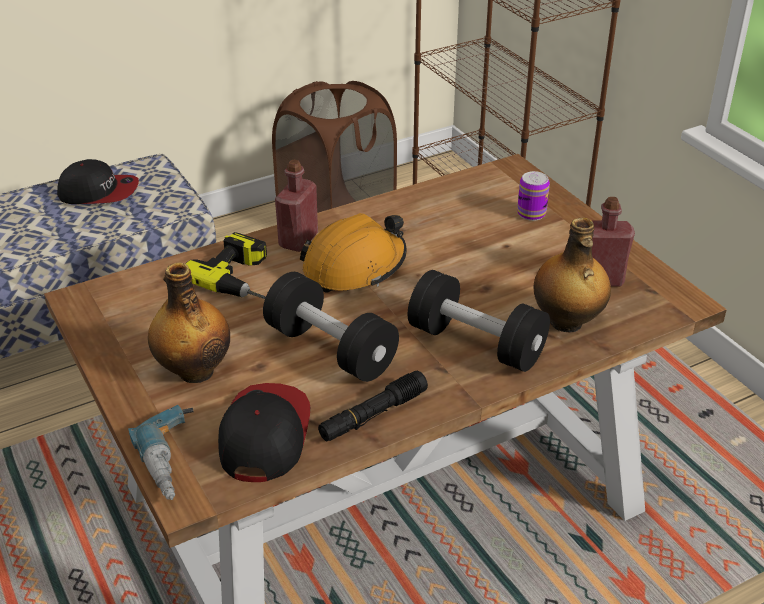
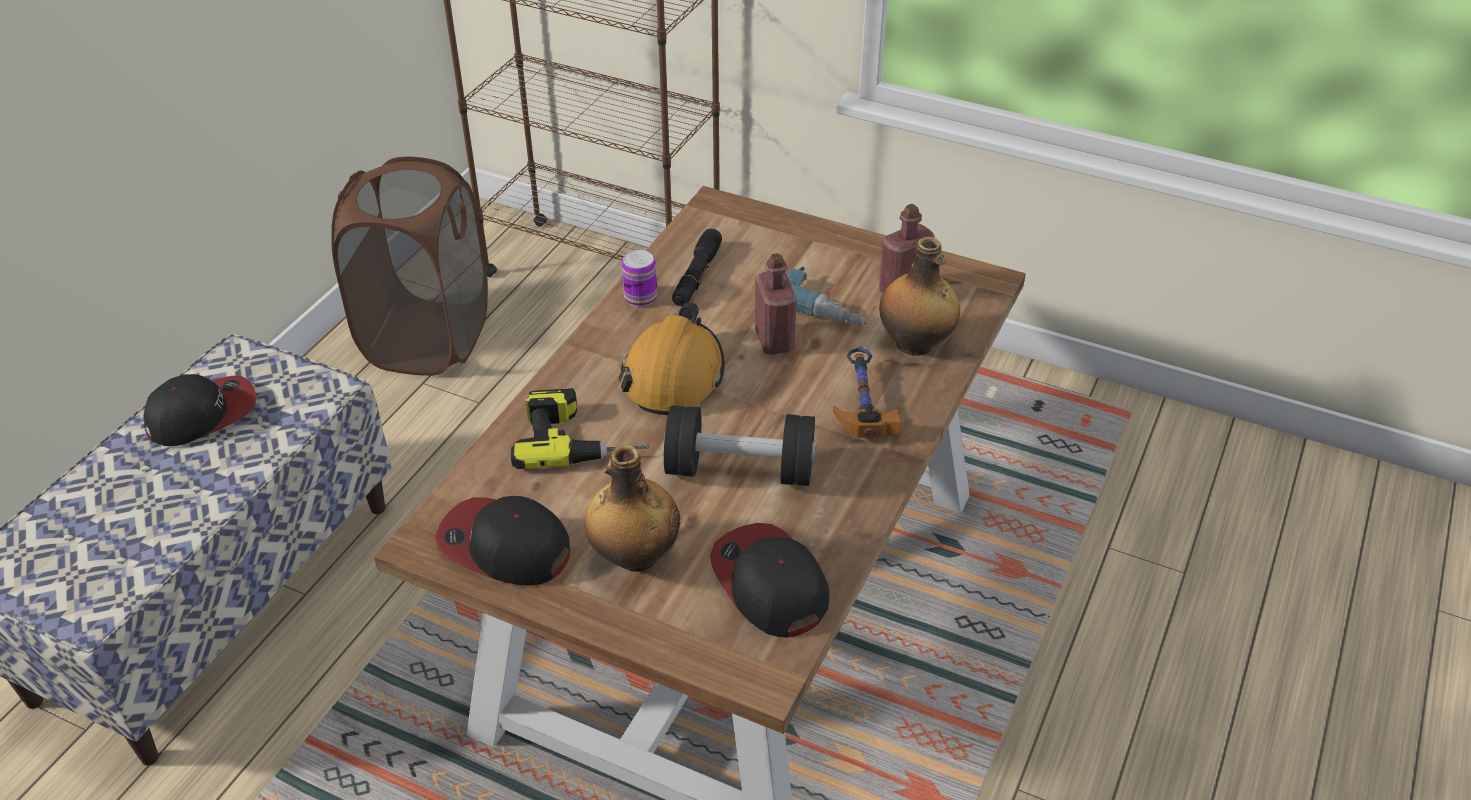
camera: 35 degrees left, 5 degrees up
(122, 324) = (504, 546): none -> cap
(177, 460) = (717, 650): power drill -> power drill (827, 306)
(298, 240) = (586, 372): red bottle -> red bottle (774, 340)
(373, 415) = (844, 514): black flashlight -> black flashlight (696, 276)
(476, 343) = (861, 401): black dumbbell -> hammer
(531, 213) = (780, 247): can -> can (640, 297)

